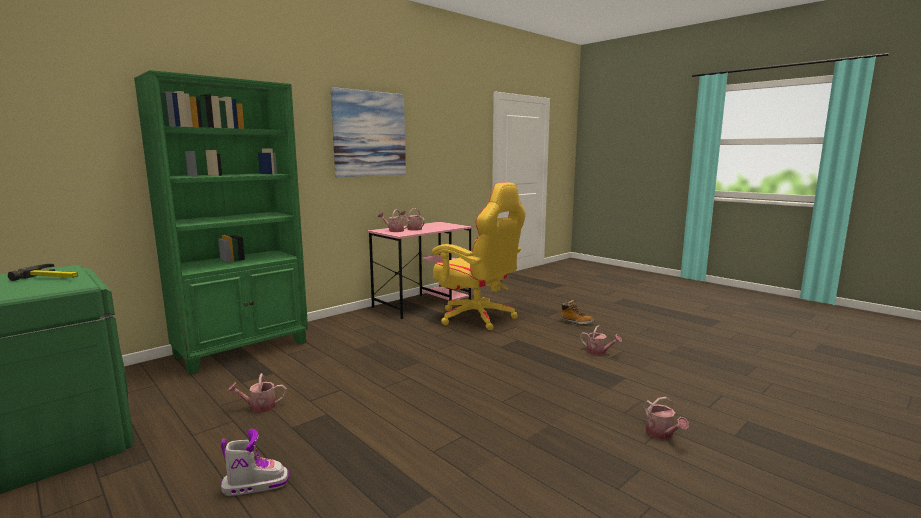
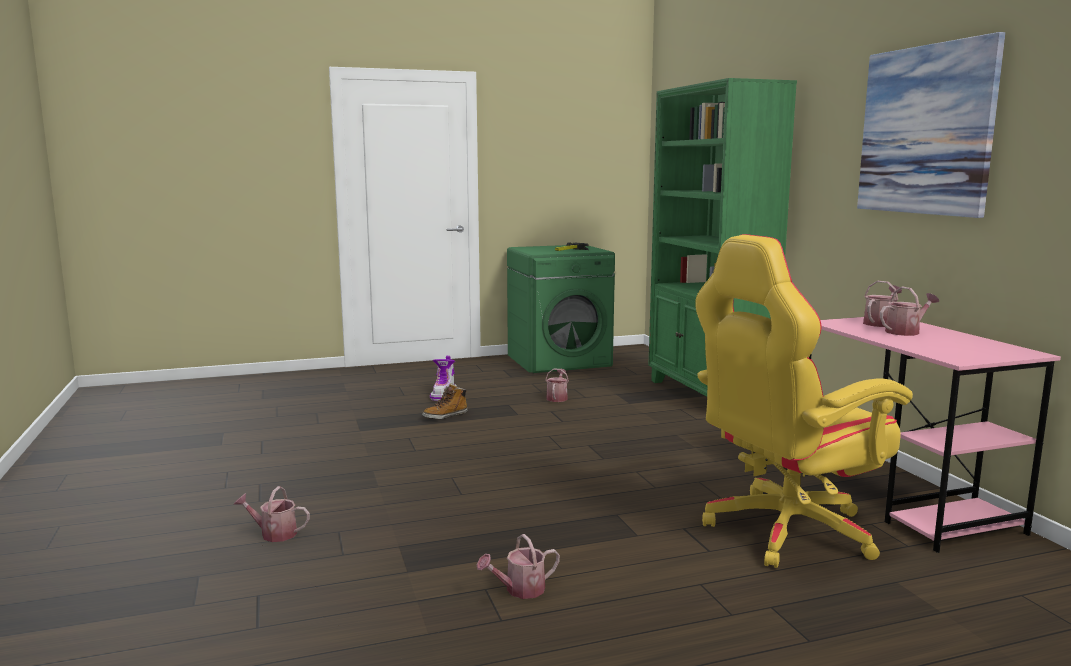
camera: 115 degrees right, 0 degrees up
(576, 322) = (707, 632): boot -> boot (445, 416)

